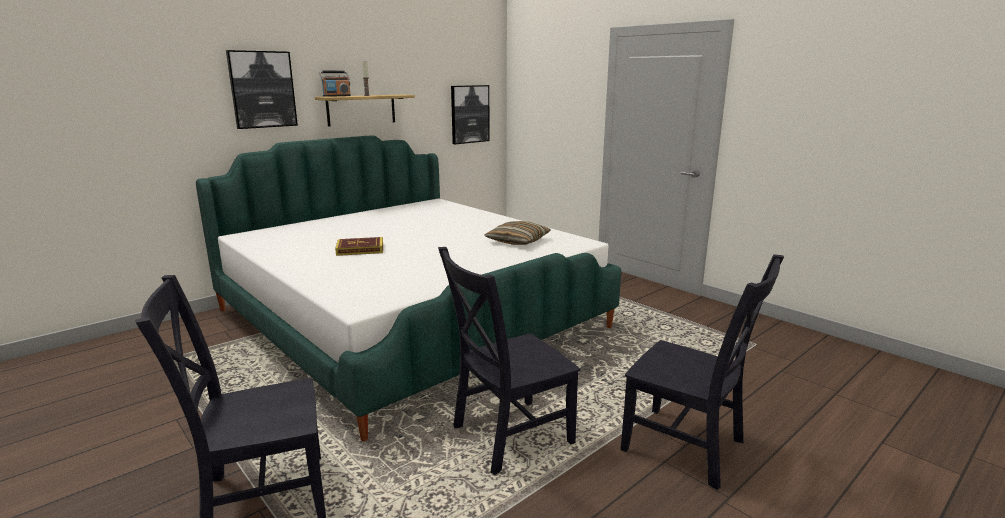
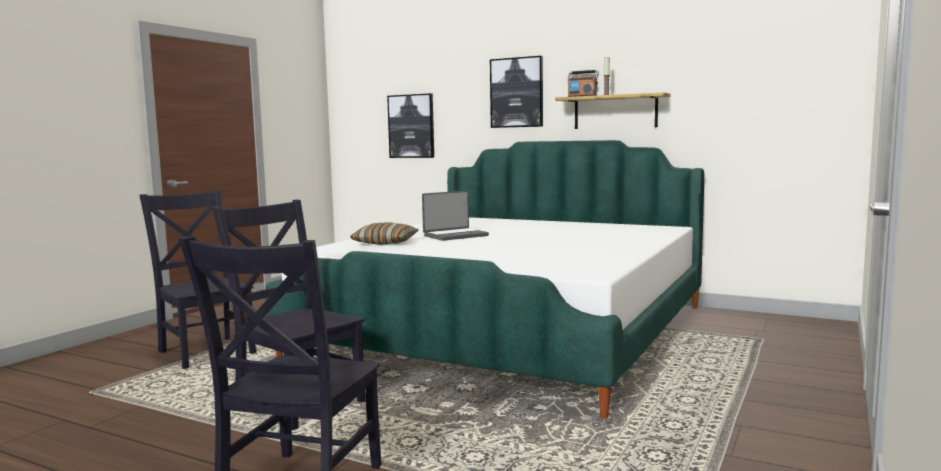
camera: 70 degrees right, 10 degrees down
(360, 249) = (455, 235): book -> laptop
(469, 114) = (786, 119): picture -> picture (411, 126)
(518, 241) = (554, 258): pillow -> pillow (385, 243)

